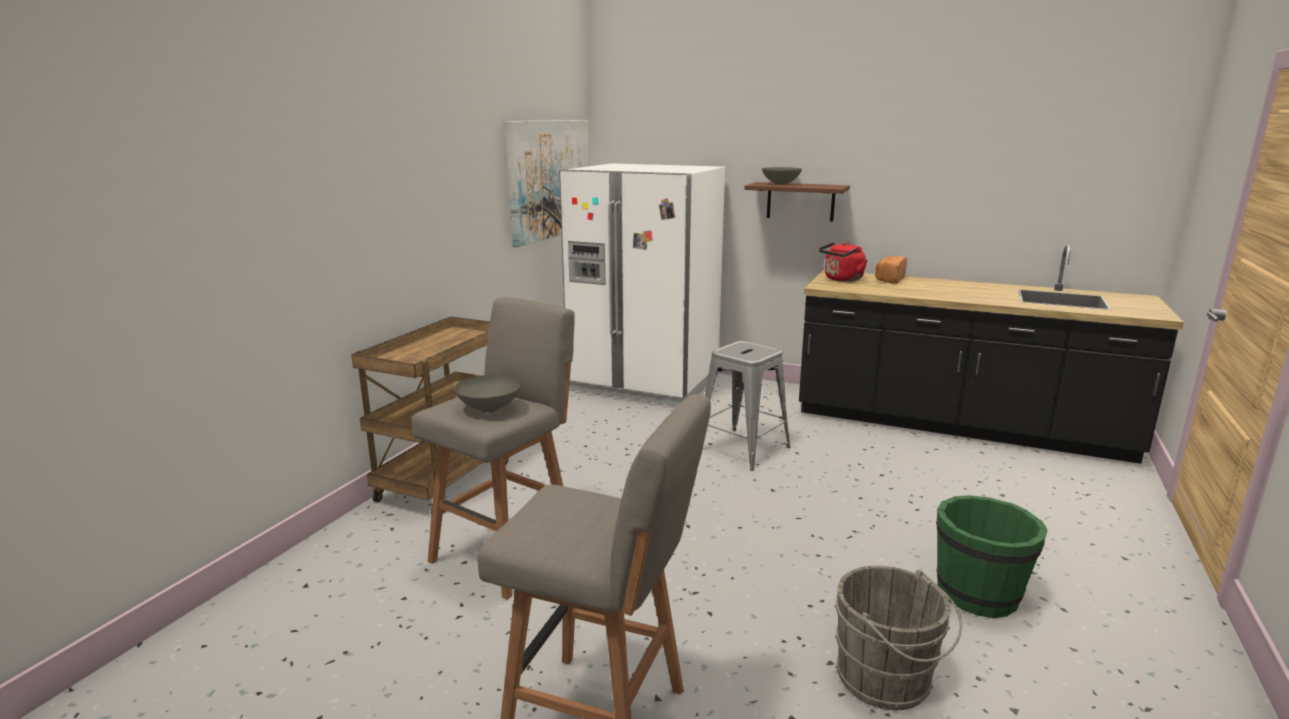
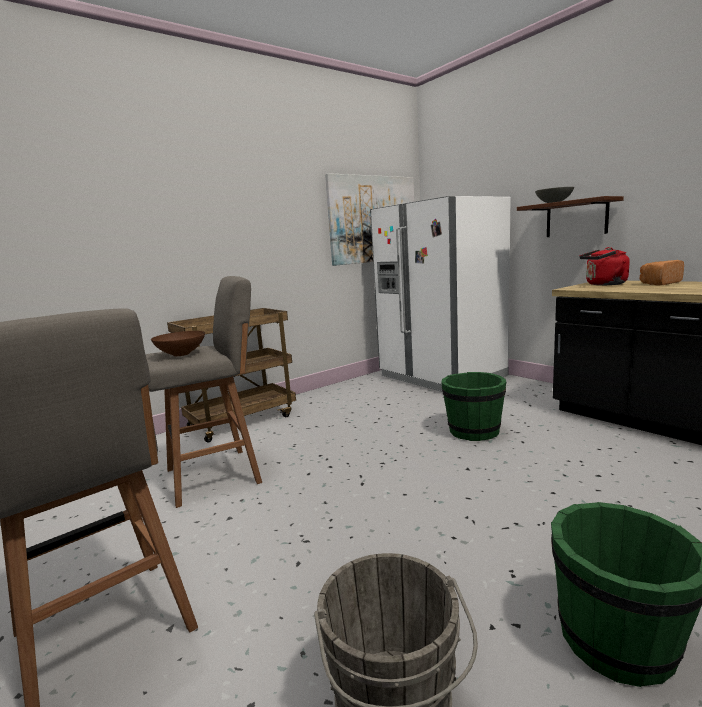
camera: 30 degrees right, 5 degrees down
(489, 409) = (180, 354): grey bowl -> brown bowl
(742, 449) = (473, 431): grey stool -> green bucket

